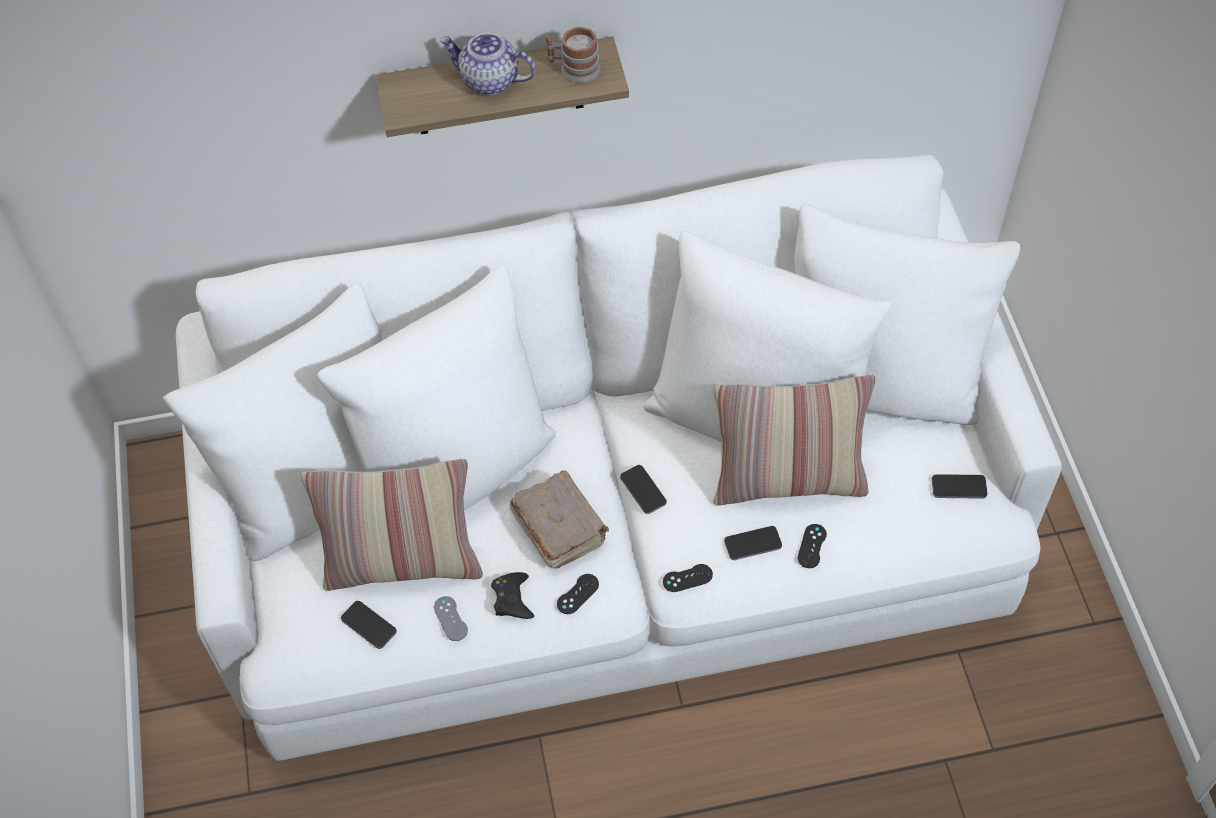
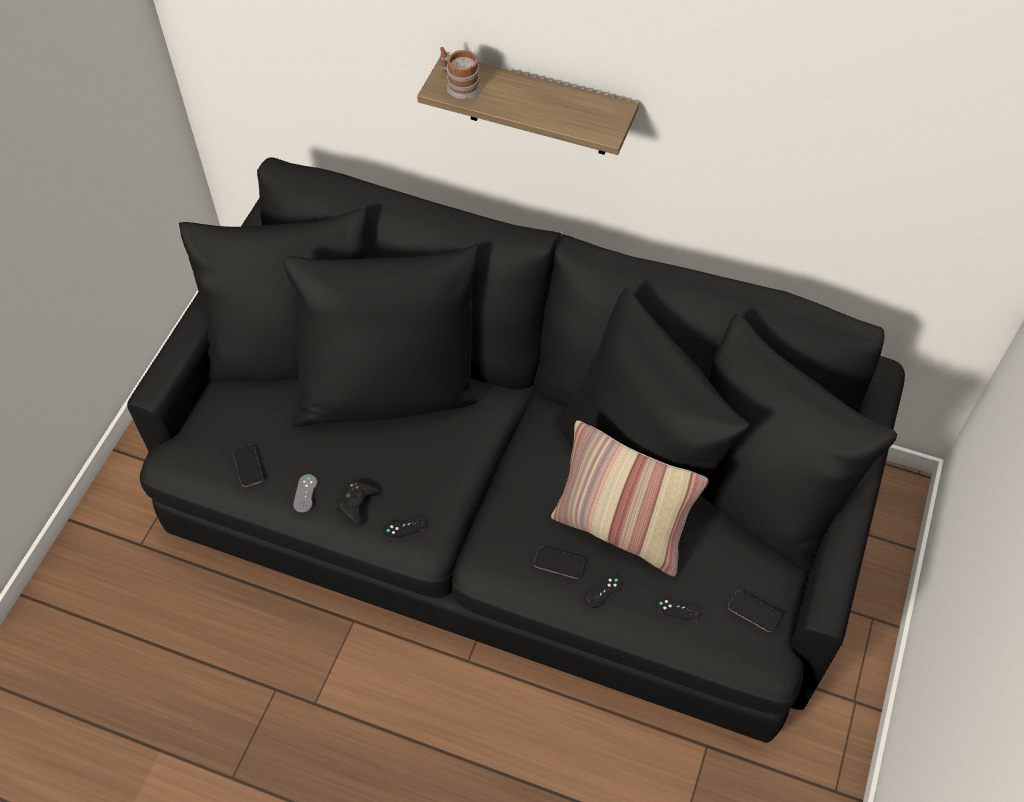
camera: 30 degrees right, 0 degrees up
(403, 563) = (302, 436): pillow -> none
(489, 81) = (519, 94): teapot -> none
(559, 527) = (427, 470): brown book -> none
(573, 68) = (589, 113): mug -> mug (459, 85)
(611, 522) = (512, 497): white sofa -> black sofa
(643, 490) = (507, 478): phone -> none
(687, 578) = (492, 561): black game controller -> black game controller (678, 608)

